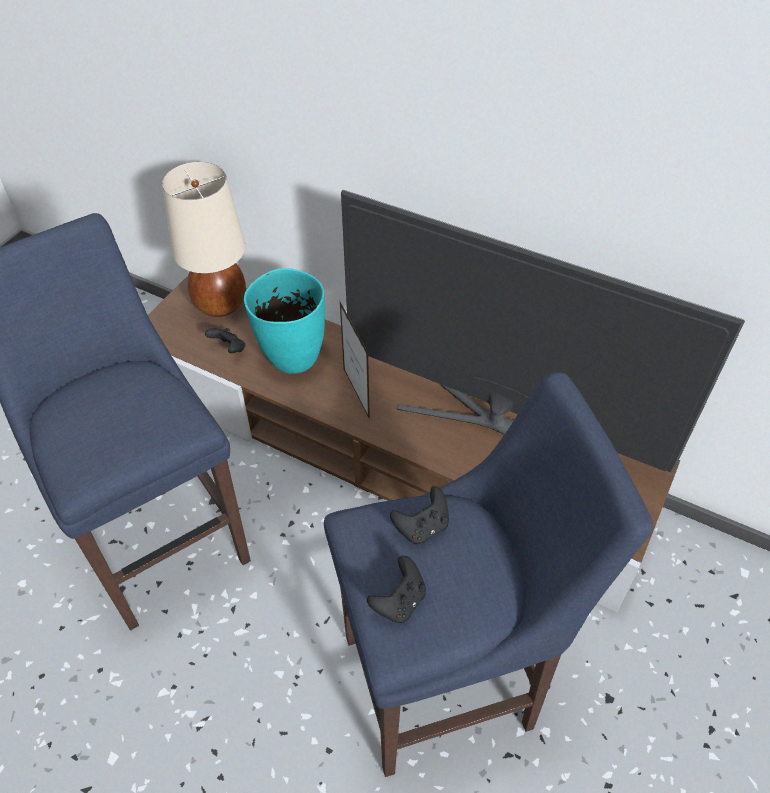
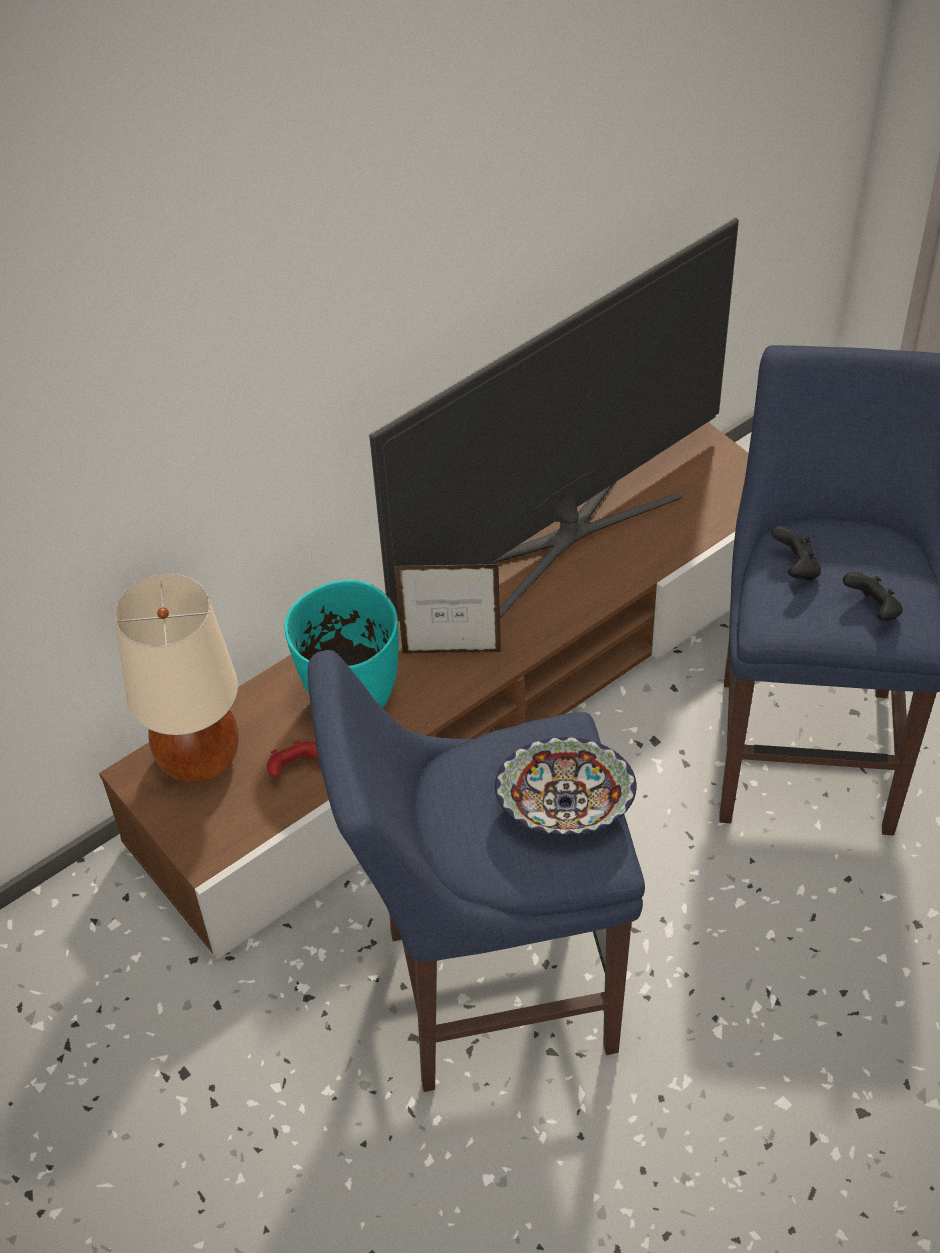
camera: 65 degrees left, 0 degrees up
(116, 441) = (565, 805): none -> bowl
(229, 349) = (296, 768): black game controller -> red game controller

